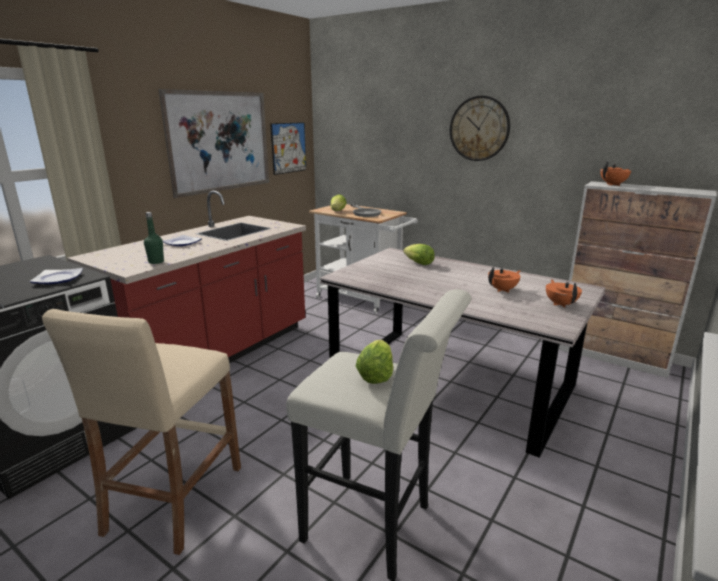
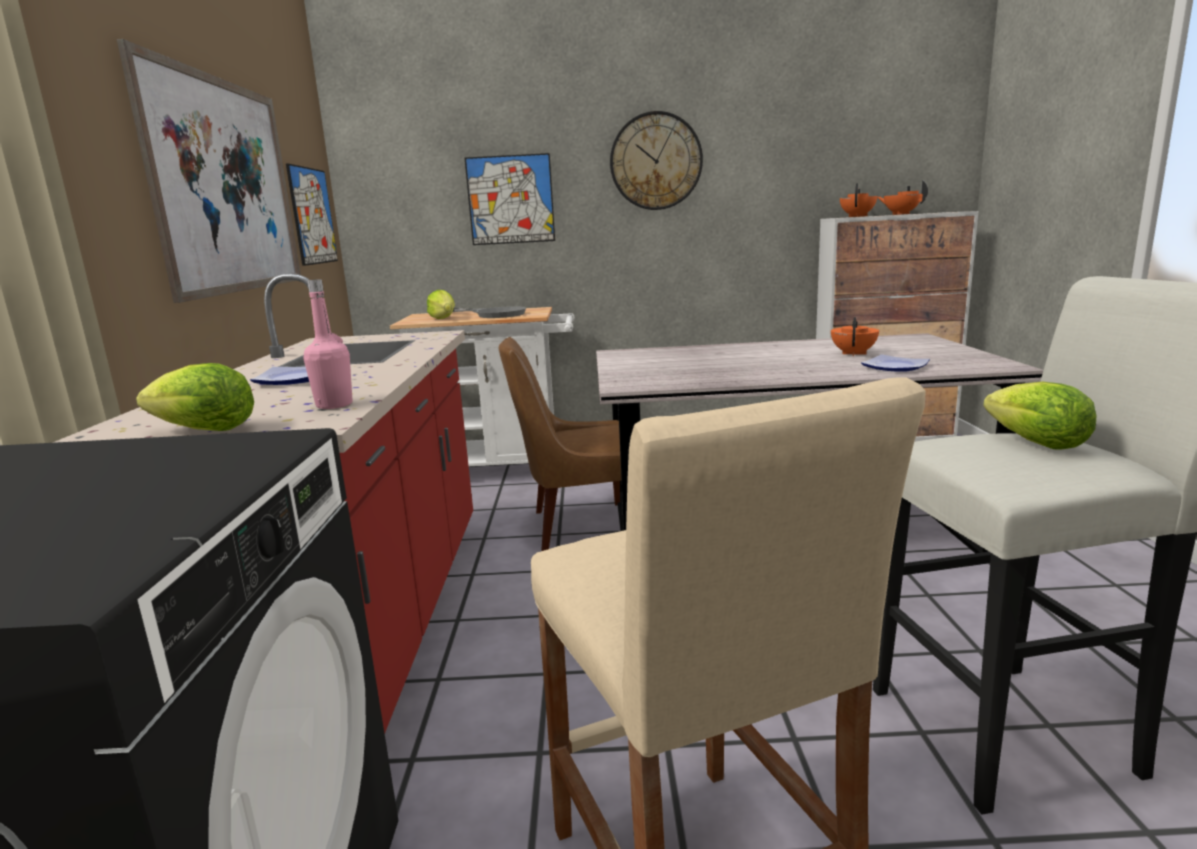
camera: 35 degrees left, 5 degrees down
(57, 279) = (197, 462): plate -> plate (893, 367)
(156, 262) = (334, 405): green bottle -> pink bottle
(349, 343) = (578, 527): none -> brown chair
(394, 145) = (510, 200): none -> picture
(419, 263) = (687, 354): lettuce -> lettuce (205, 431)
(561, 304) = (941, 351): orange teapot -> orange teapot (901, 214)

